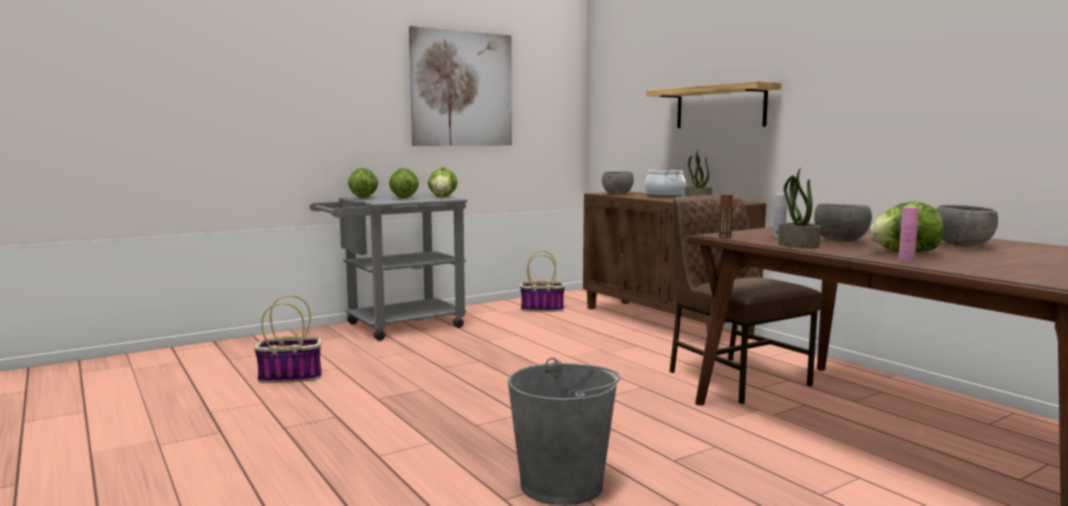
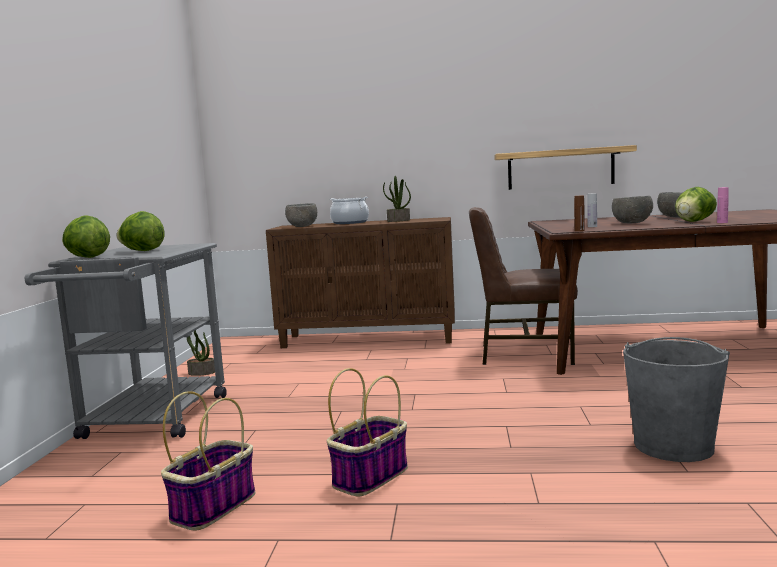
camera: 50 degrees left, 0 degrees up
(443, 197) = (178, 245): lettuce -> none
(462, 89) = (125, 115): picture -> none
(542, 309) = (244, 360): basket -> basket (371, 476)
(720, 107) = (389, 138): shelf -> shelf (560, 168)
(797, 245) = (639, 227): potted plant -> potted plant (201, 373)

